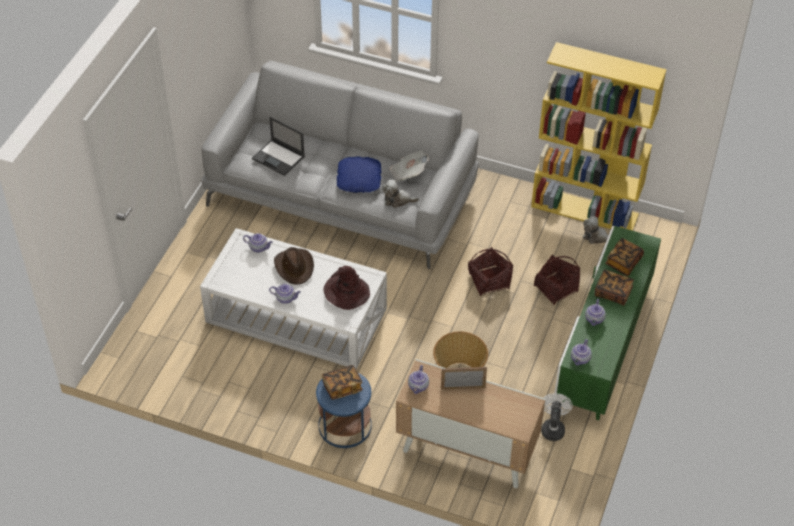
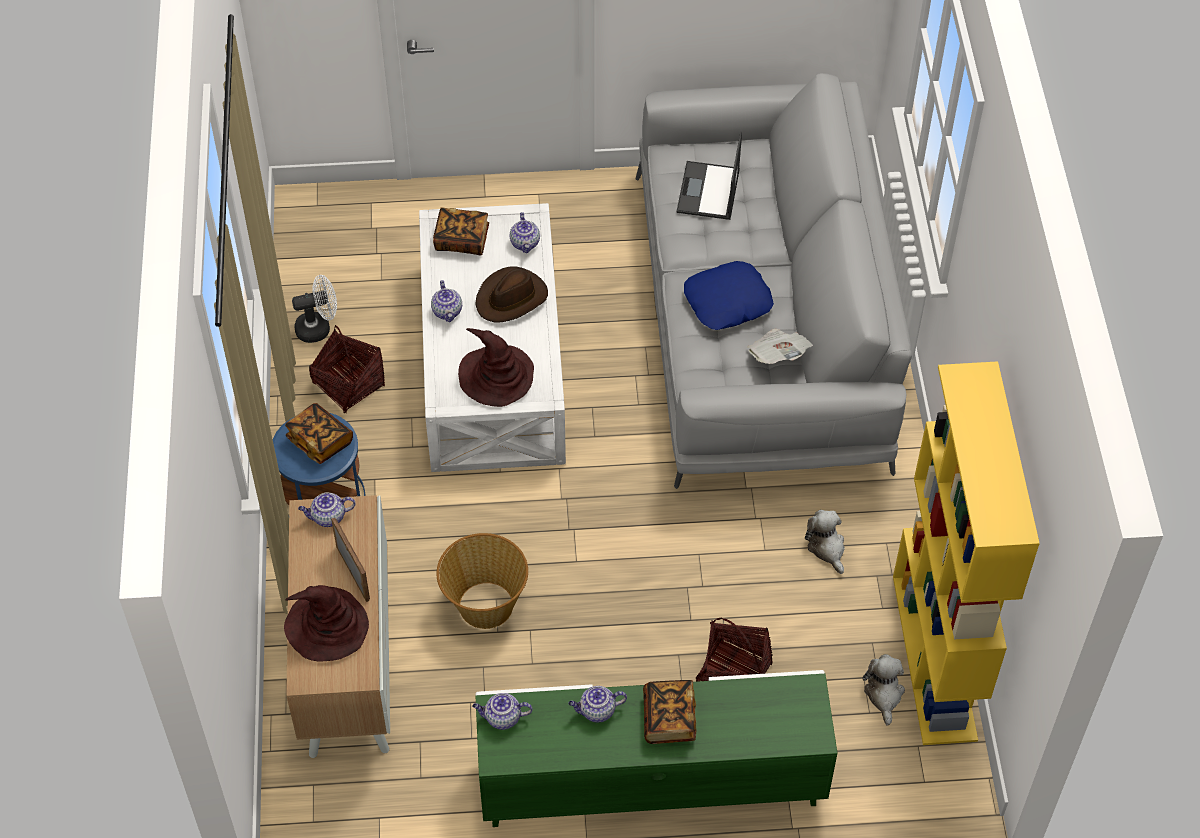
camera: 65 degrees right, 5 degrees up
(398, 200) = (714, 366): plush toy -> plush toy (826, 547)
(489, 281) = (695, 576): basket -> basket (348, 385)
(492, 410) = (326, 625): none -> brown hat
(553, 427) = (446, 767): white fan -> white fan (318, 328)
(623, 262) = (747, 713): book -> book (462, 240)

